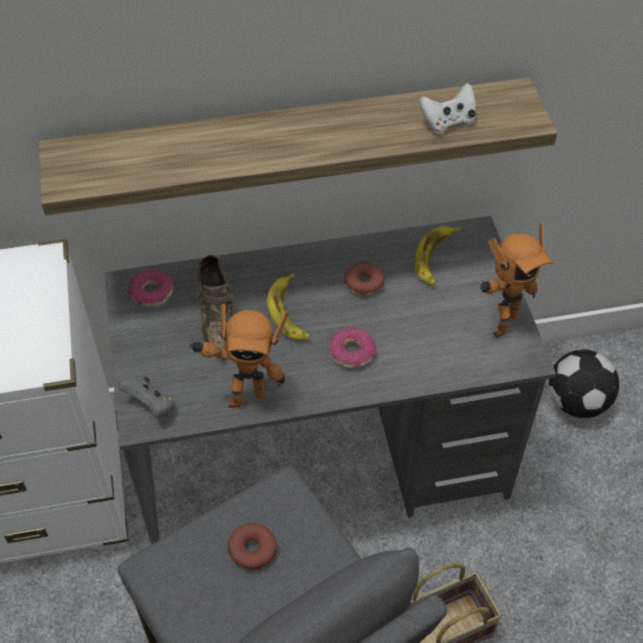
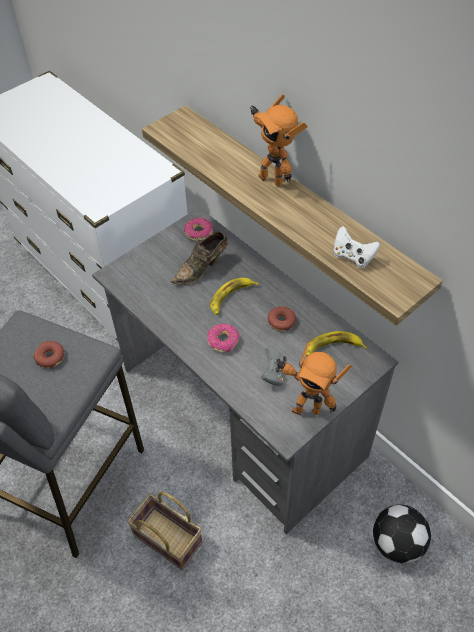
camera: 60 degrees right, 0 degrees up
(151, 406) = (124, 272): grey game controller -> grey game controller (273, 373)
(244, 395) = (157, 307): toy robot -> toy robot (272, 178)

